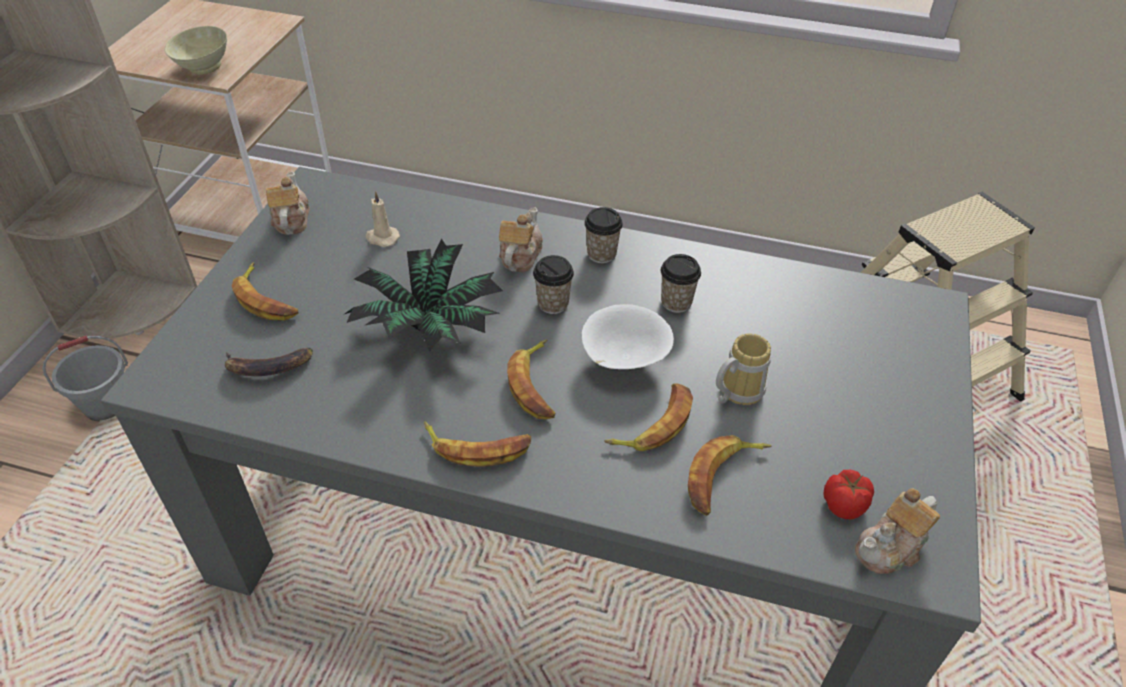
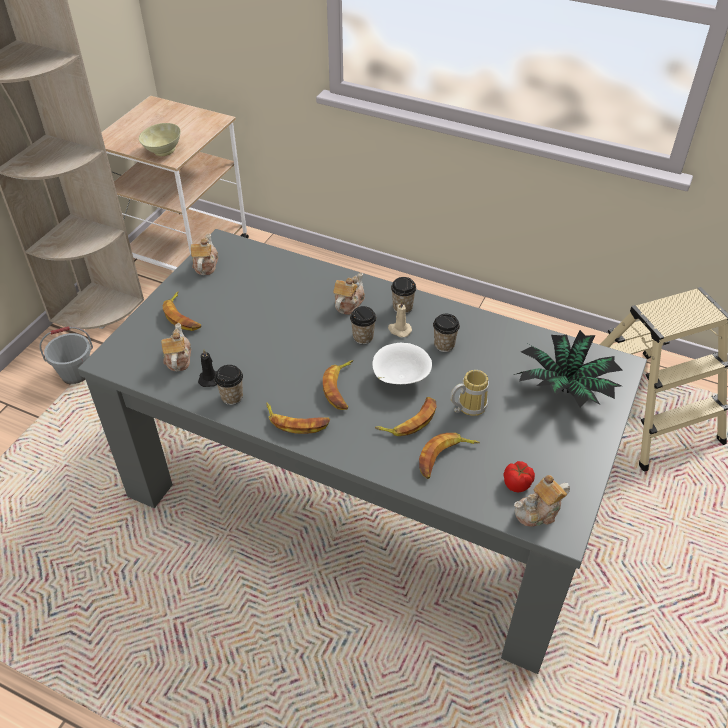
camera: 10 degrees right, 0 degrees up
(267, 367) = (178, 359): banana -> teapot
(324, 392) = (209, 378): none -> black candle
(365, 419) = (232, 397): none -> cup
(381, 238) = (261, 282): beige candle -> beige candle (399, 330)
(428, 327) = (280, 344): potted plant -> potted plant (565, 389)

